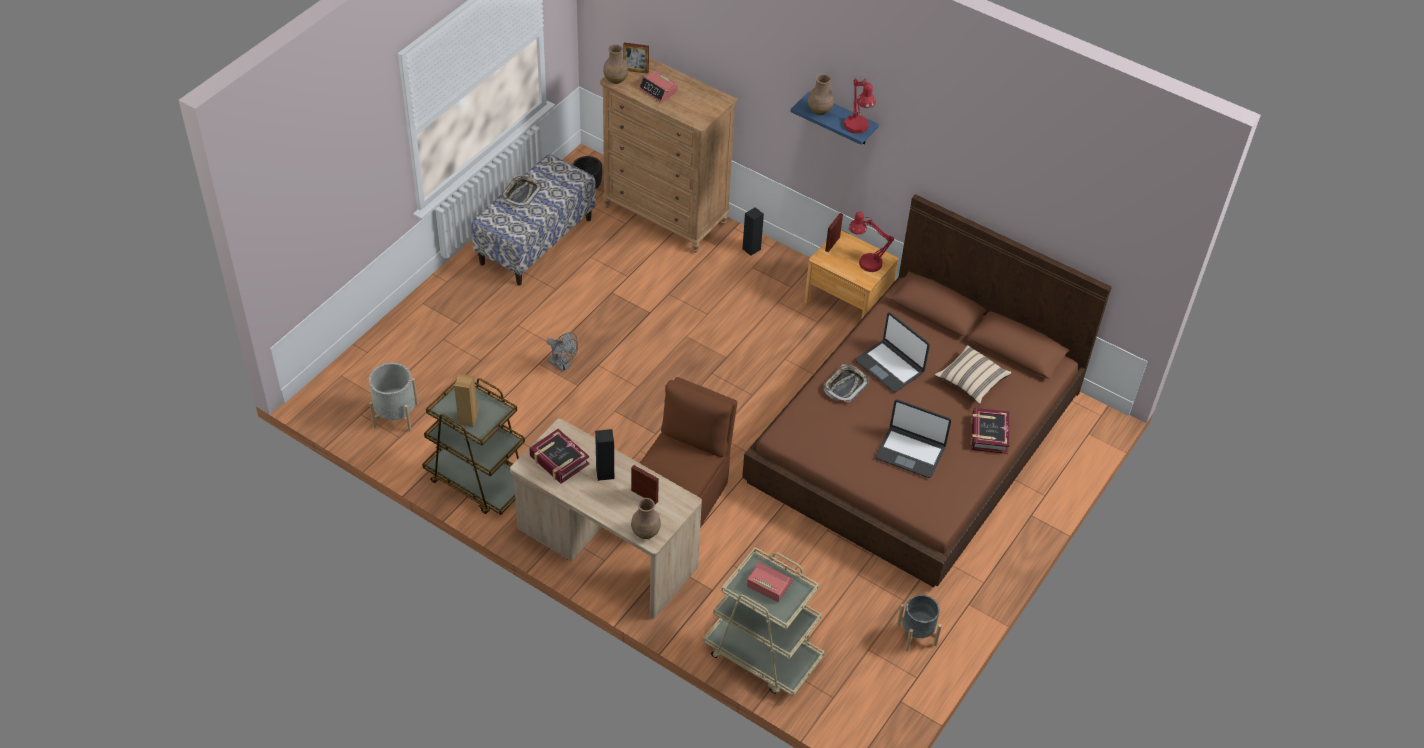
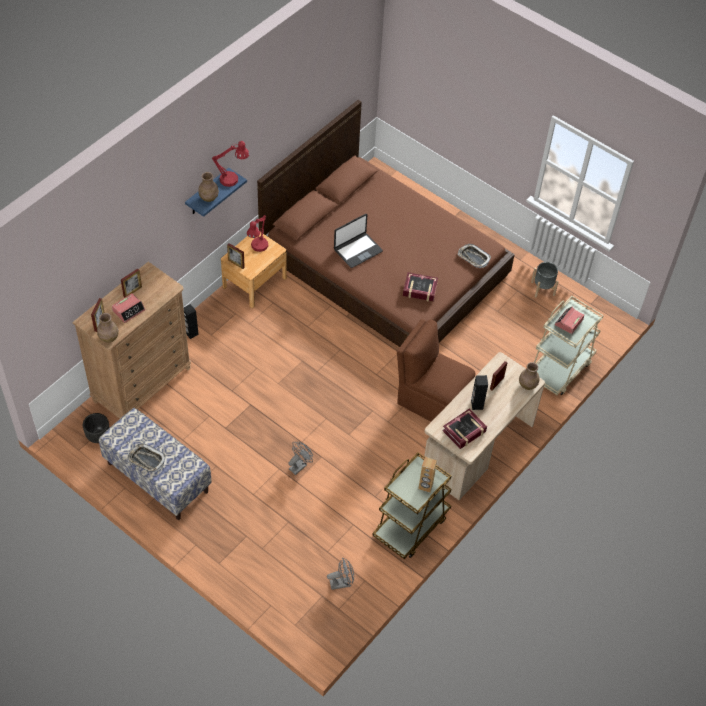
camera: 85 degrees left, 5 degrees up
(396, 415) = (341, 583): grey planter -> grey fan
(687, 91) = (132, 291): none -> picture frame
(845, 386) = (373, 277): tray -> tray (473, 257)
(910, 452) = (433, 251): laptop -> none
(971, 381) = (373, 211): beige pillow -> none
(988, 434) = (420, 210): book -> book (420, 289)

